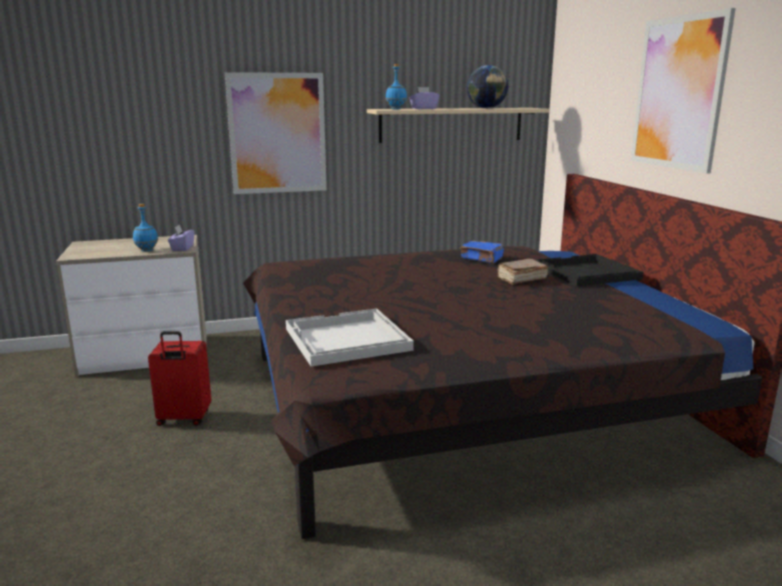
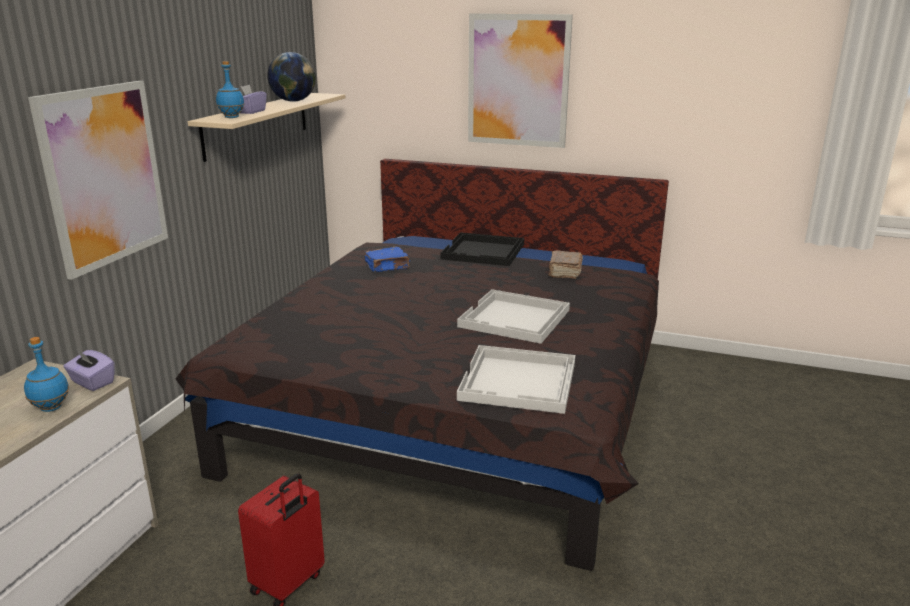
camera: 55 degrees left, 5 degrees up
(465, 312) = (515, 319): none -> white tray
(520, 279) = (465, 275): brown book -> brown book (564, 272)

